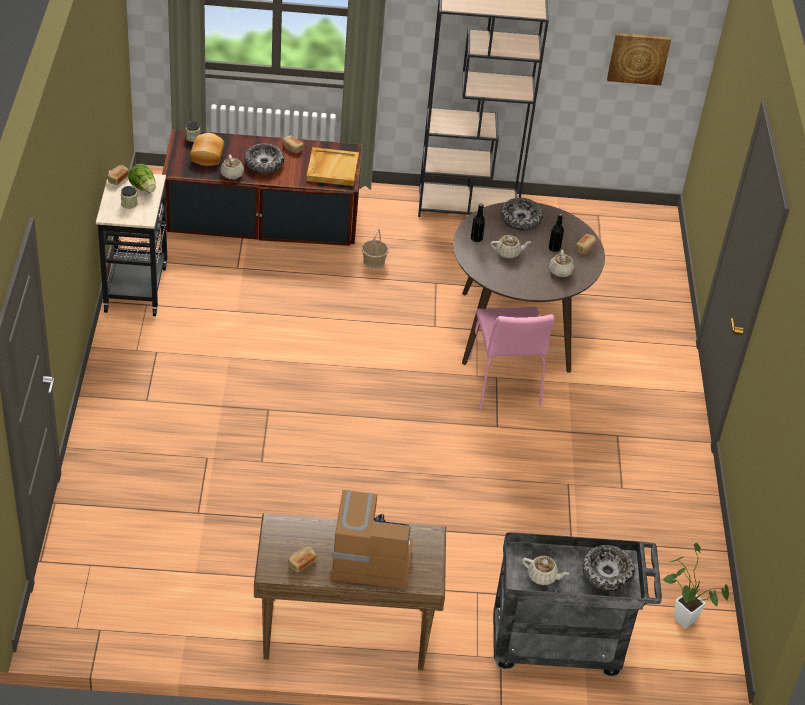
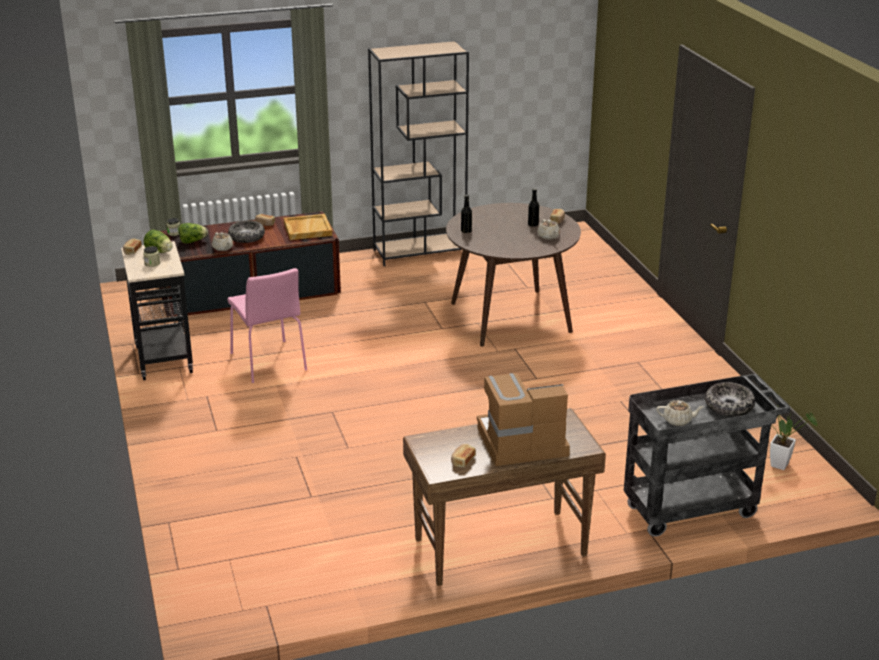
camera: 15 degrees left, 15 degrees down
(206, 156) = (192, 241): bread -> lettuce
(374, 261) = (364, 300): basket -> none
(505, 384) = (524, 351): pink chair -> pink chair (269, 363)
(508, 253) = (498, 234): beige teapot -> none
(521, 219) = (493, 214): bowl -> none
(638, 57) = (535, 87): picture -> none

